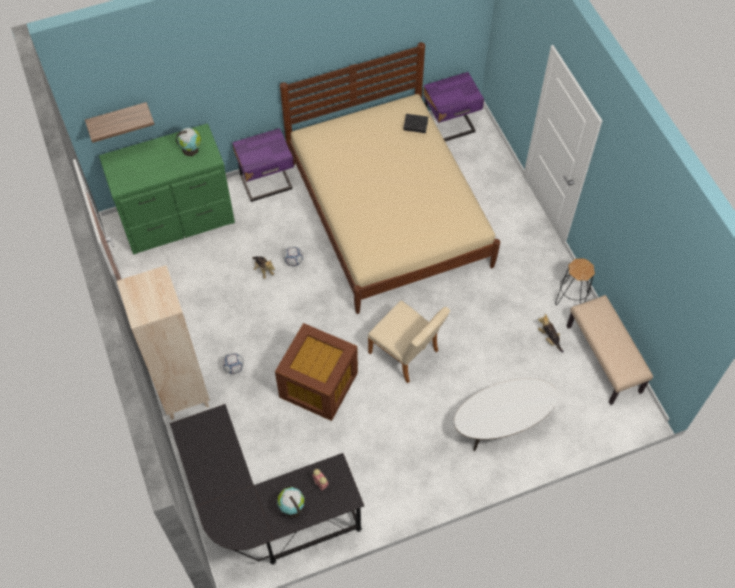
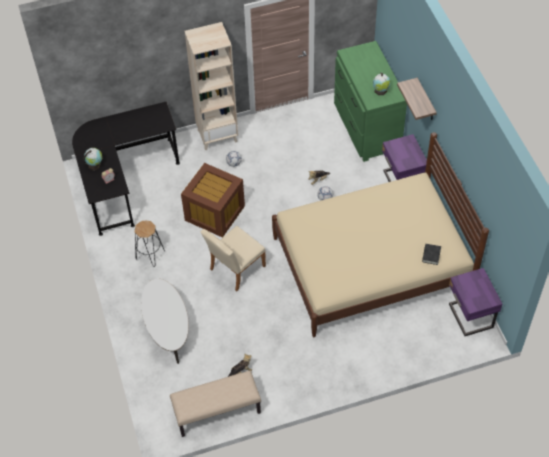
camera: 95 degrees right, 5 degrees down
(118, 118) = (389, 33): shelf -> shelf (426, 101)
(571, 298) = (278, 394): black stool -> black stool (150, 254)

